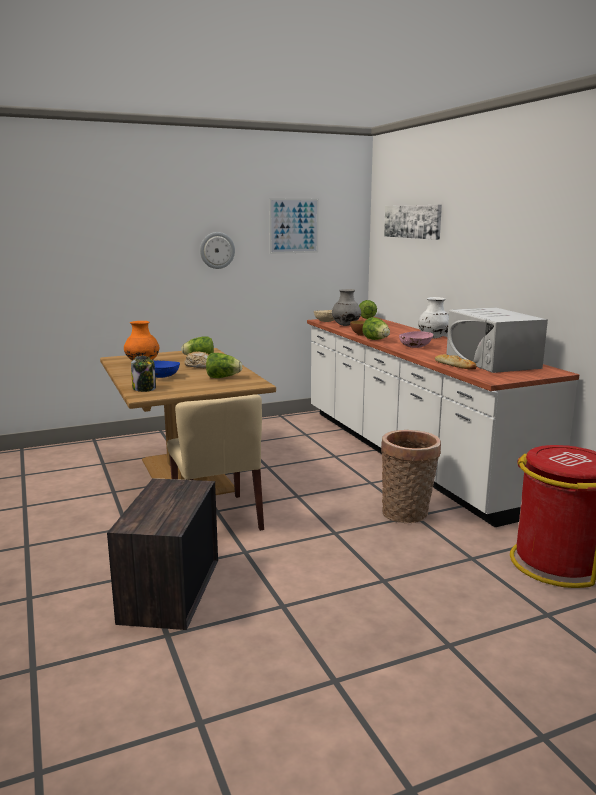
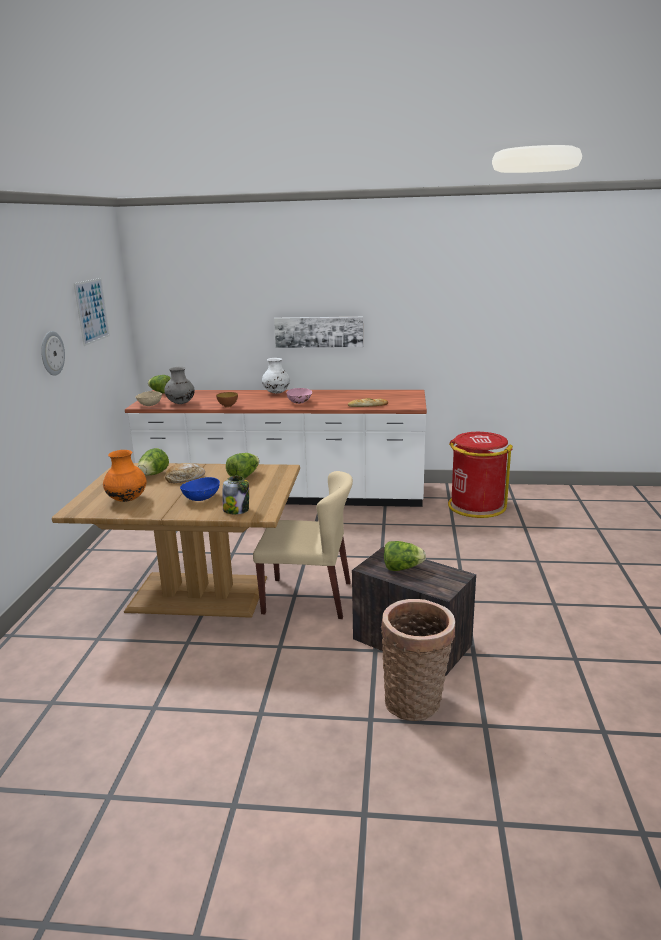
camera: 60 degrees left, 5 degrees up
(376, 340) = (256, 406): lettuce -> lettuce (402, 568)
(407, 514) = (379, 525): basket -> basket (416, 701)
(412, 221) = (207, 293): picture -> picture (319, 332)
(492, 361) = (369, 396): white microwave -> none

